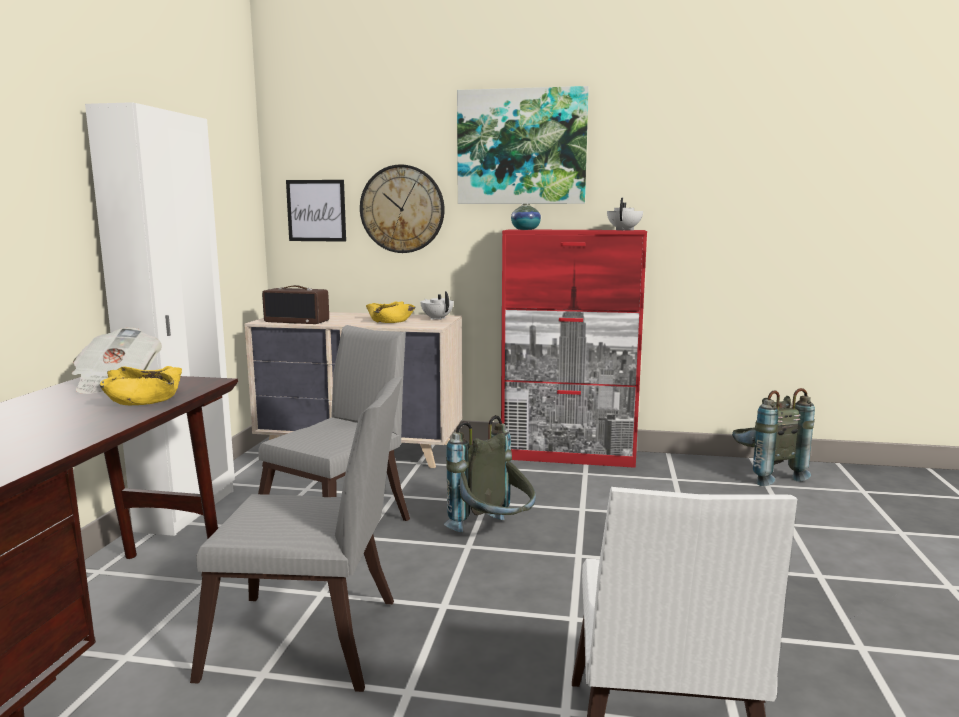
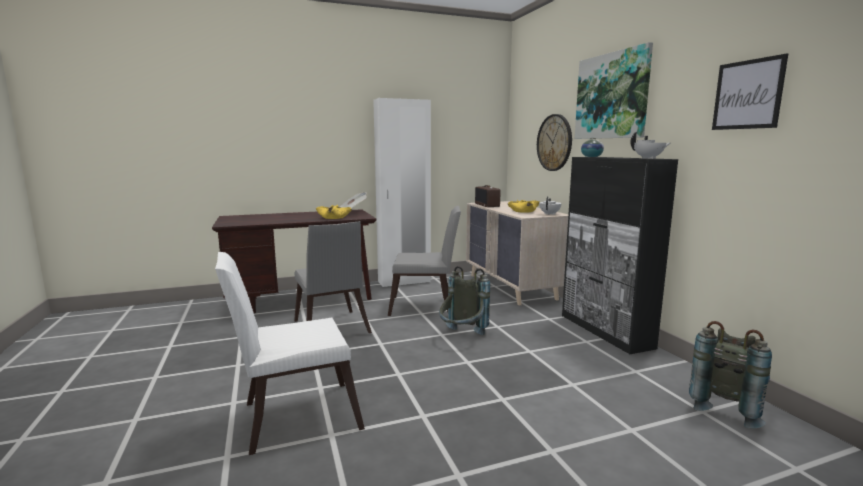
camera: 60 degrees right, 0 degrees up
(316, 210) = (523, 144): picture -> picture (747, 94)
(569, 456) = (605, 331): red cabinet -> black cabinet

